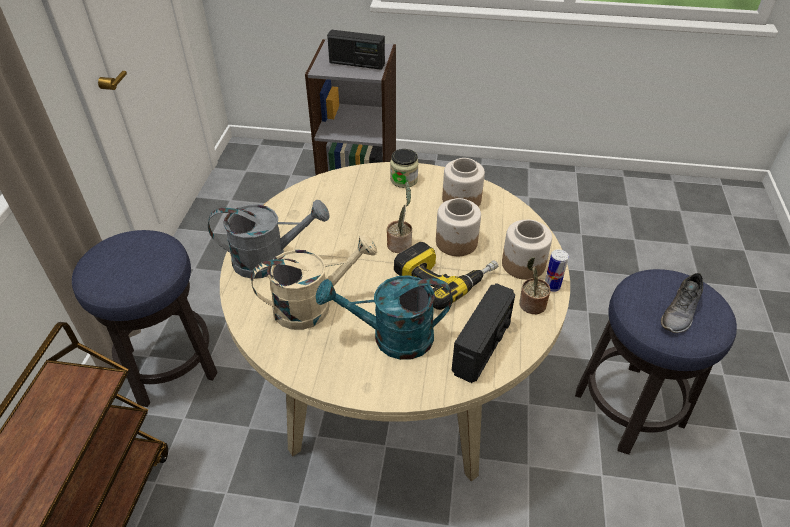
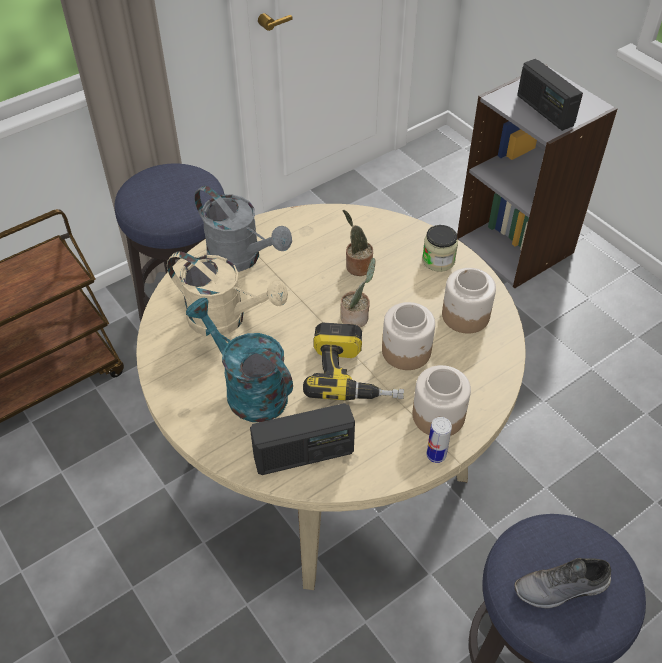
camera: 45 degrees right, 5 degrees up
(531, 305) = (393, 455): potted plant -> potted plant (357, 266)

